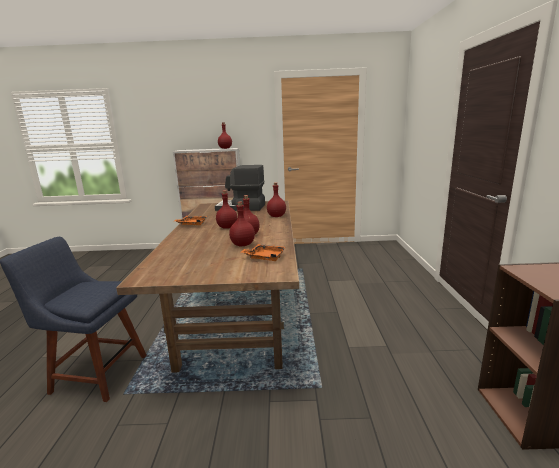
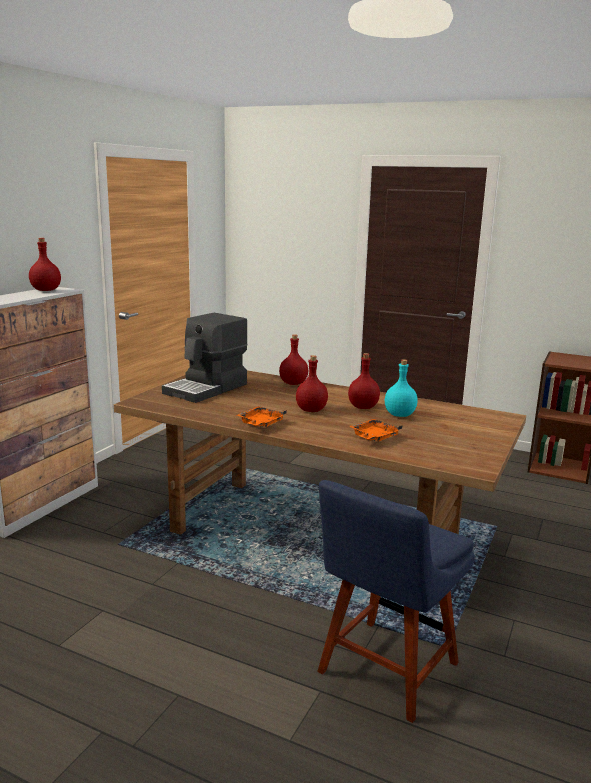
camera: 65 degrees left, 0 degrees up
(242, 245) = (400, 415): red bottle -> turquoise bottle
(265, 257) = (454, 414): orange tray -> orange tray (373, 437)

